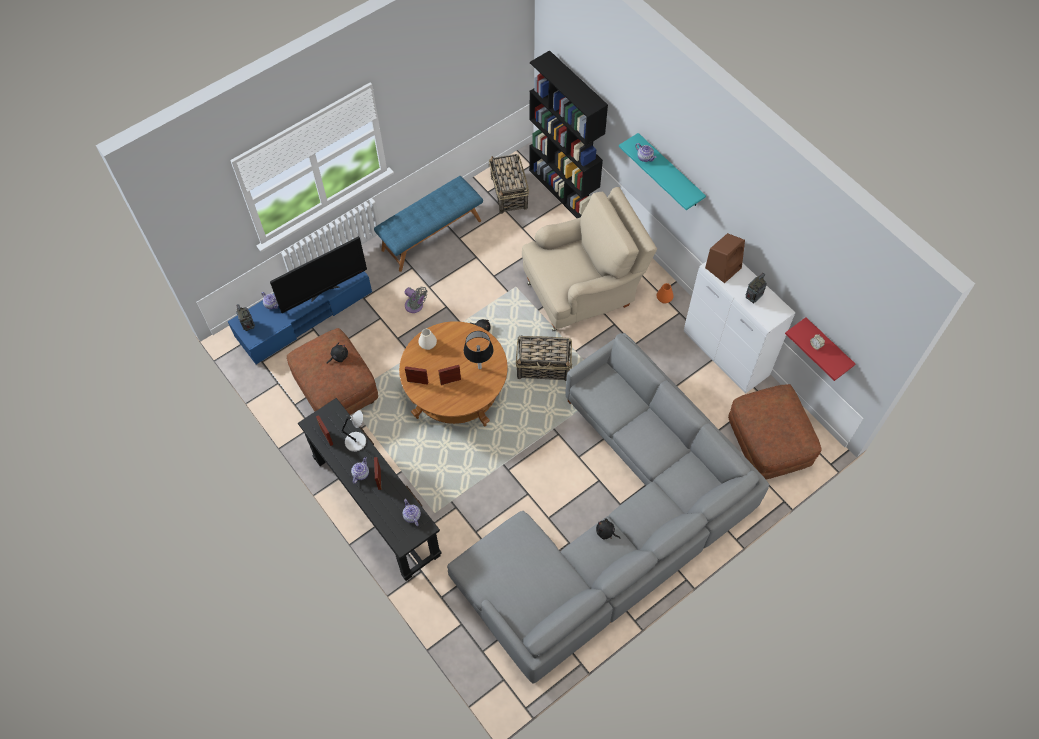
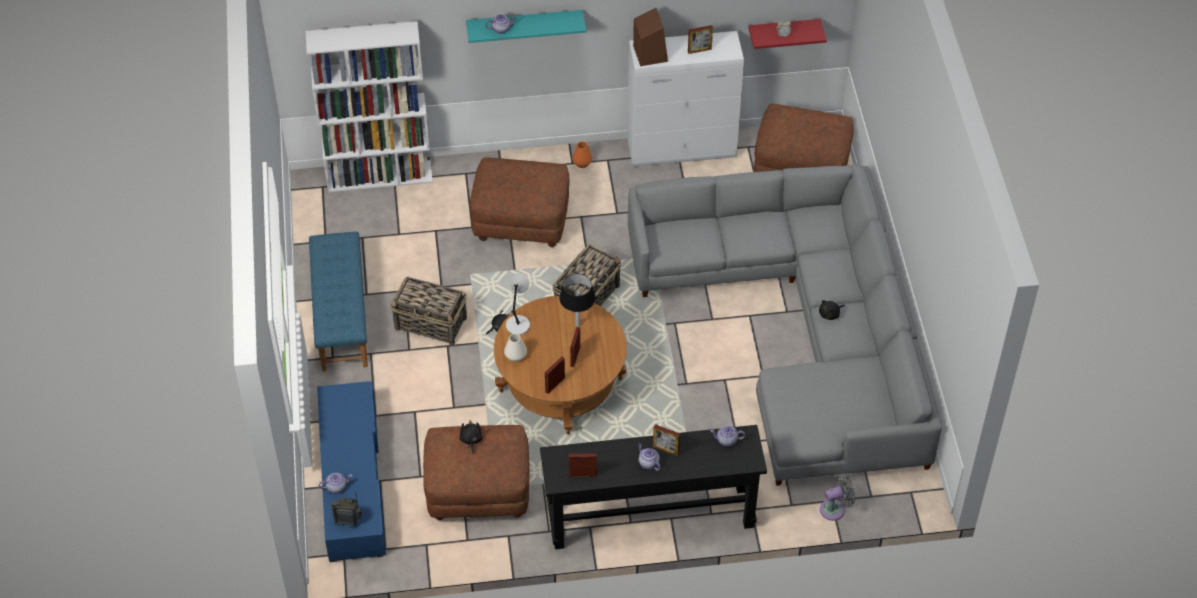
camera: 60 degrees left, 10 degrees down
(324, 292) = (359, 430): television -> none
(357, 441) = (607, 450): grey table lamp -> grey table lamp (518, 324)
(415, 306) = (425, 373): grey fan -> grey fan (835, 509)
(509, 193) = (344, 223): basket -> basket (431, 324)
(564, 190) = (380, 176): black bookcase -> white bookcase
(583, 291) = (521, 222): beige armchair -> brown ottoman
(753, 298) = (699, 50): radio -> picture frame

